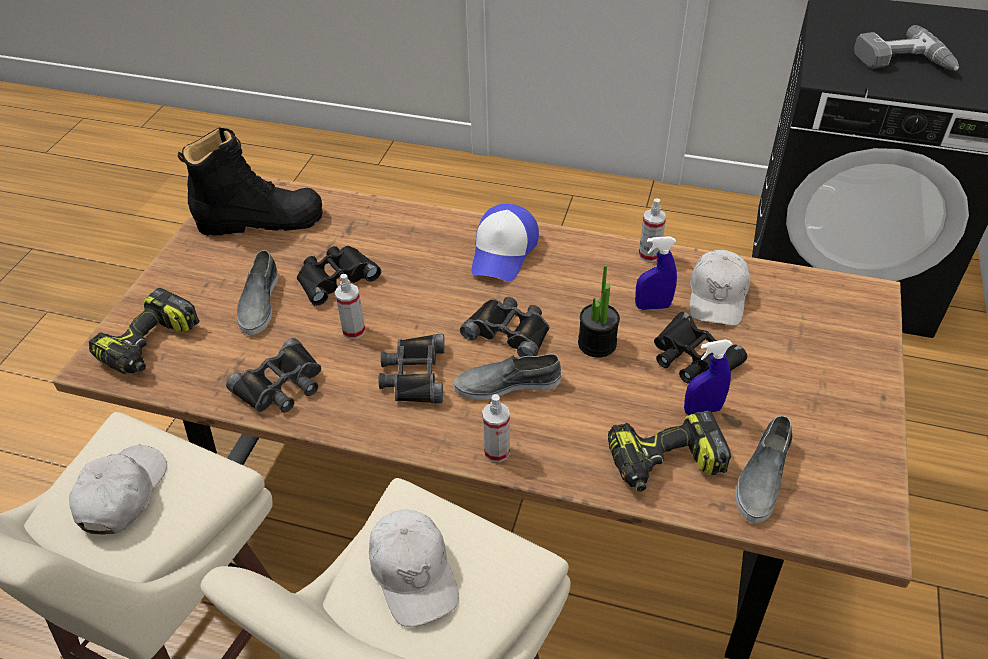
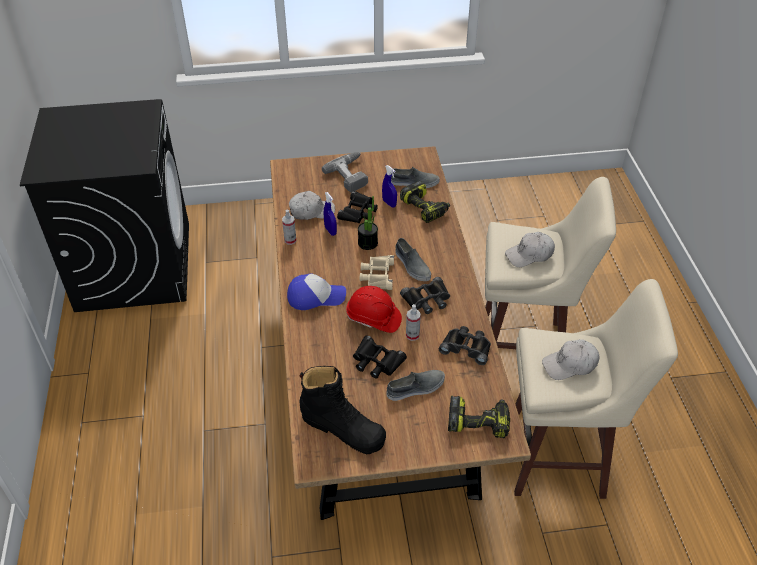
camera: 115 degrees left, 0 degrees up
(261, 220) = (343, 428): black boot -> black boot turned 150 degrees clockwise
(414, 573) = (529, 255): white cap -> white cap turned 150 degrees counterclockwise
(418, 299) = (373, 318): none -> red hard hat
(496, 451) = (452, 257): spray bottle -> none
(509, 331) = (377, 275): black binoculars -> beige binoculars
(904, 63) = (116, 140): power drill -> power drill (352, 175)

